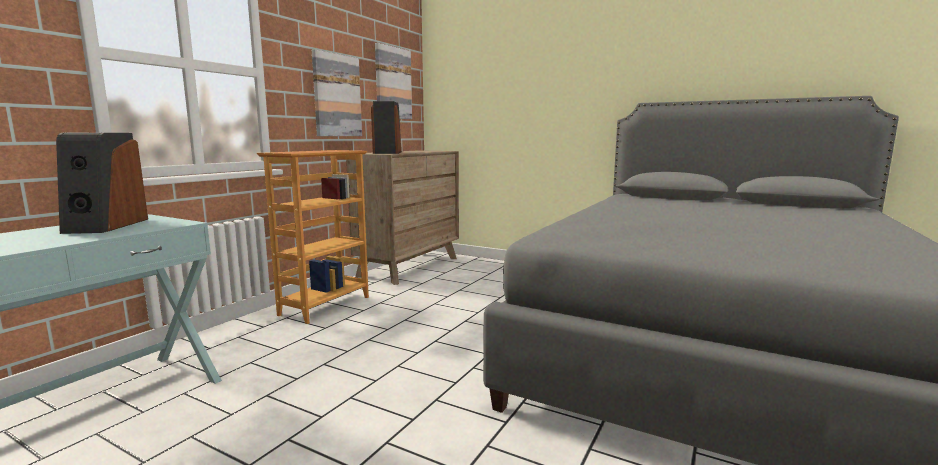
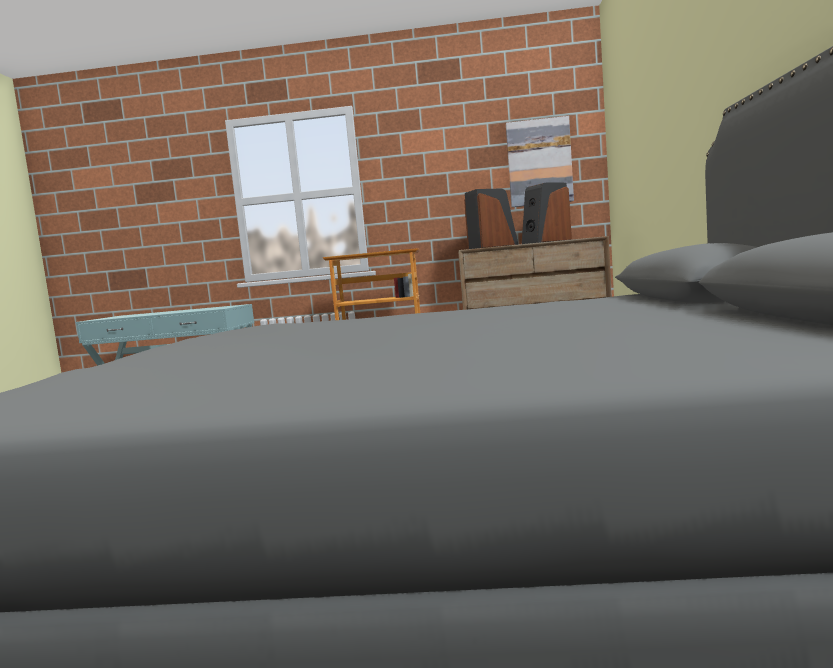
camera: 65 degrees right, 5 degrees down
(106, 226) = (205, 308): speaker -> speaker (546, 242)
(336, 96) = (447, 193): picture -> none

